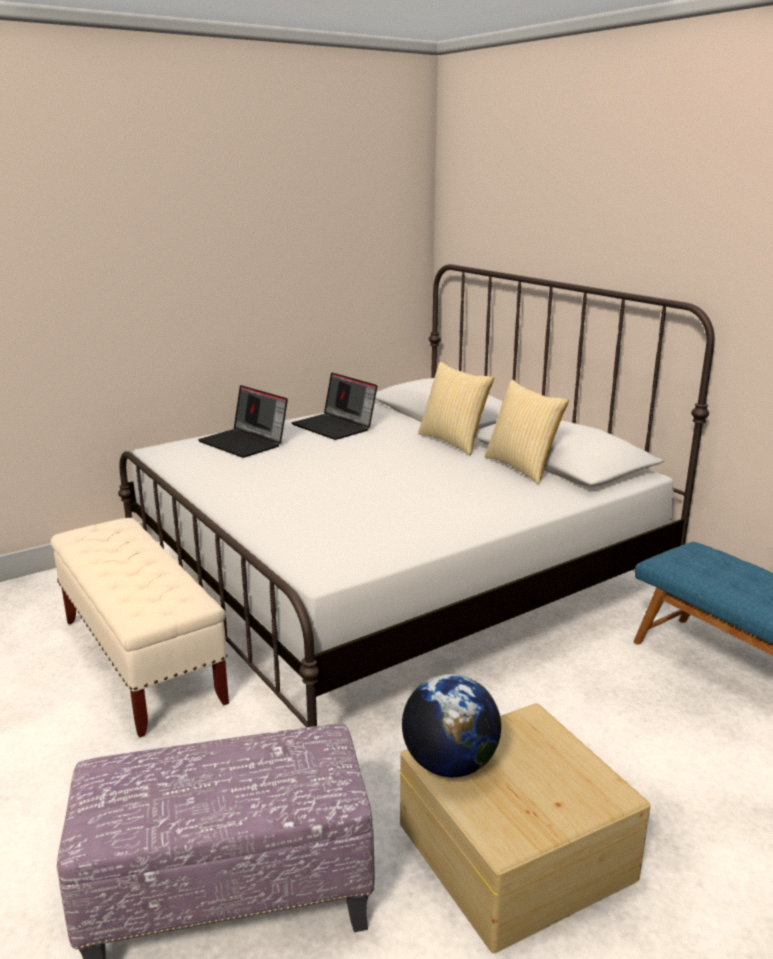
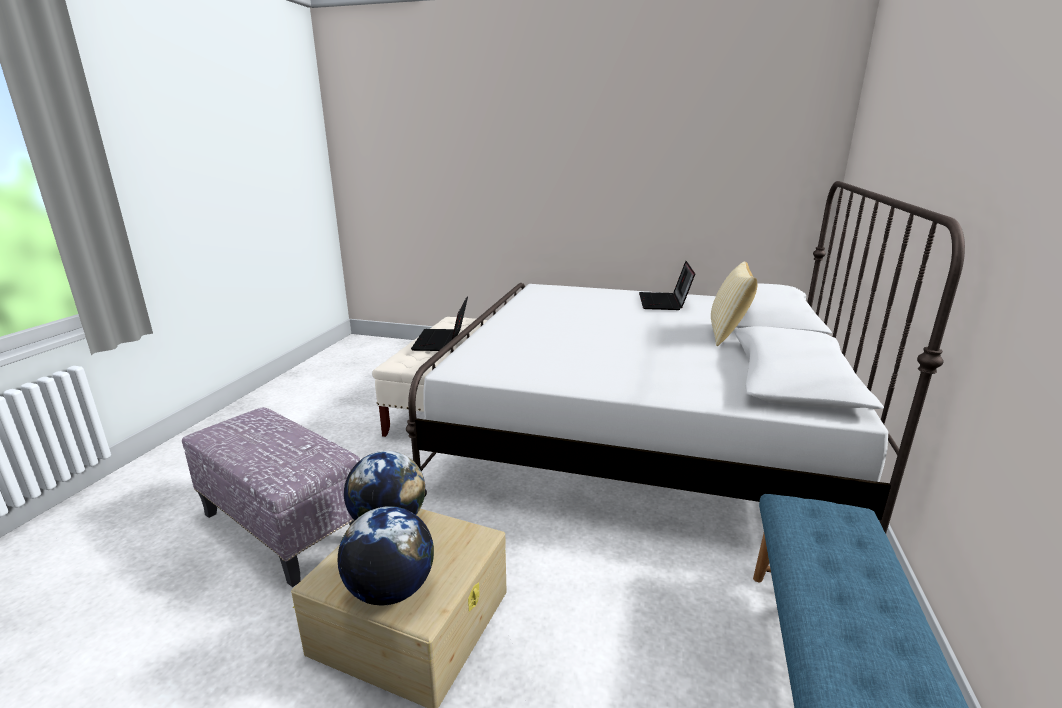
camera: 50 degrees right, 0 degrees up
(245, 443) = (587, 295): laptop -> laptop (442, 341)
(522, 467) = (739, 367): pillow -> none
(563, 801) = (390, 590): none -> globe

